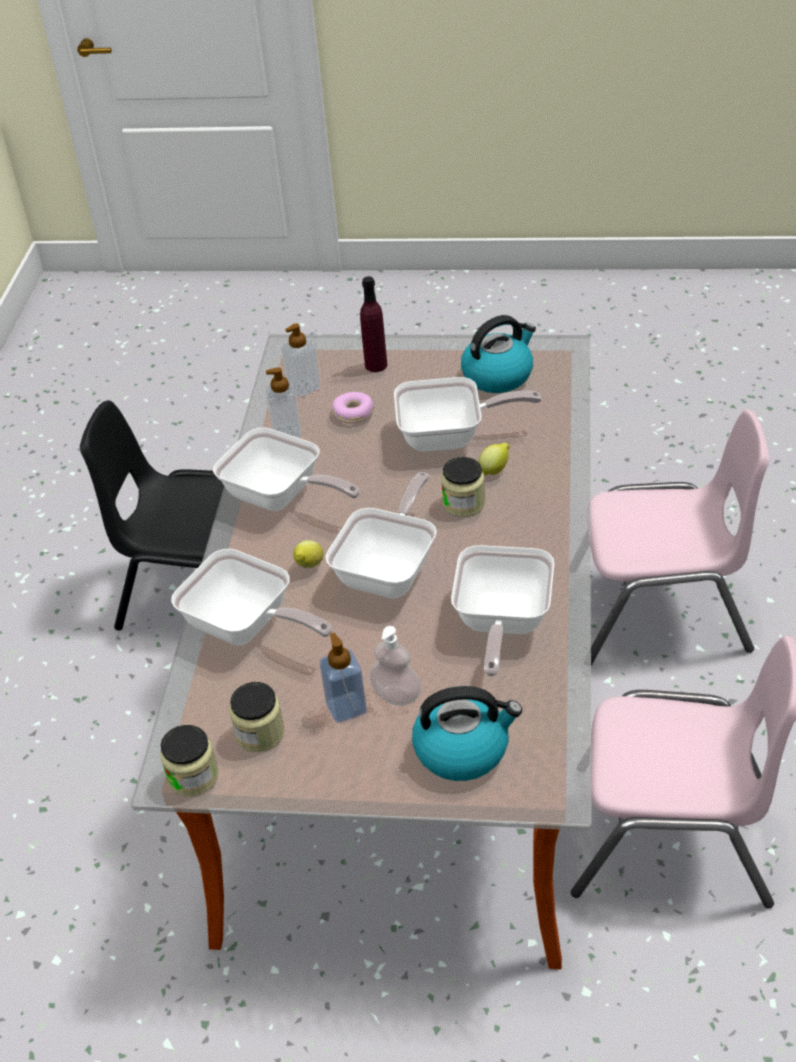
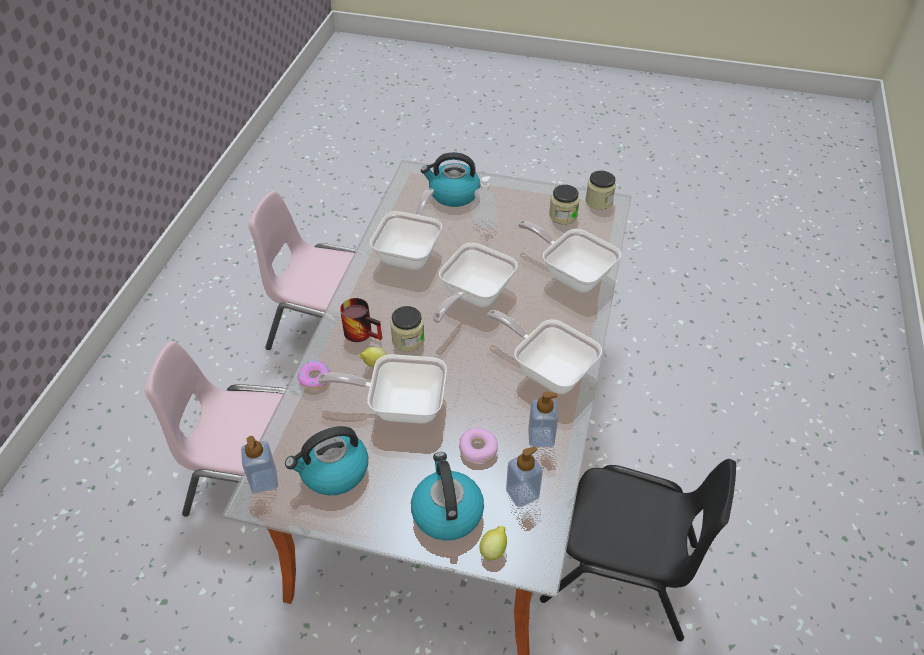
camera: 175 degrees left, 5 degrees up
(309, 566) = (529, 308): lemon -> lemon (493, 550)
(346, 708) = (513, 221): soap dispenser -> soap dispenser (264, 481)
(376, 365) = (446, 512): purple bottle -> kettle
(525, 503) = (363, 332): none -> mug
(560, 446) = (315, 378): none -> donut

